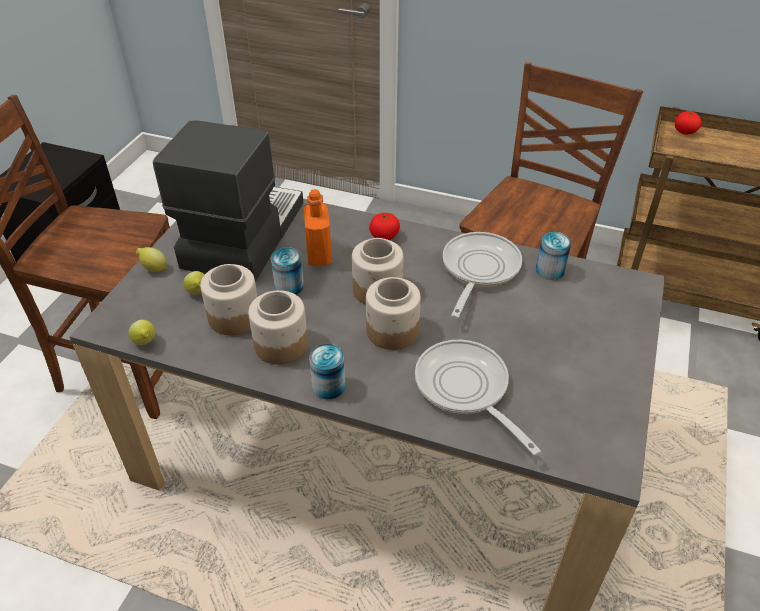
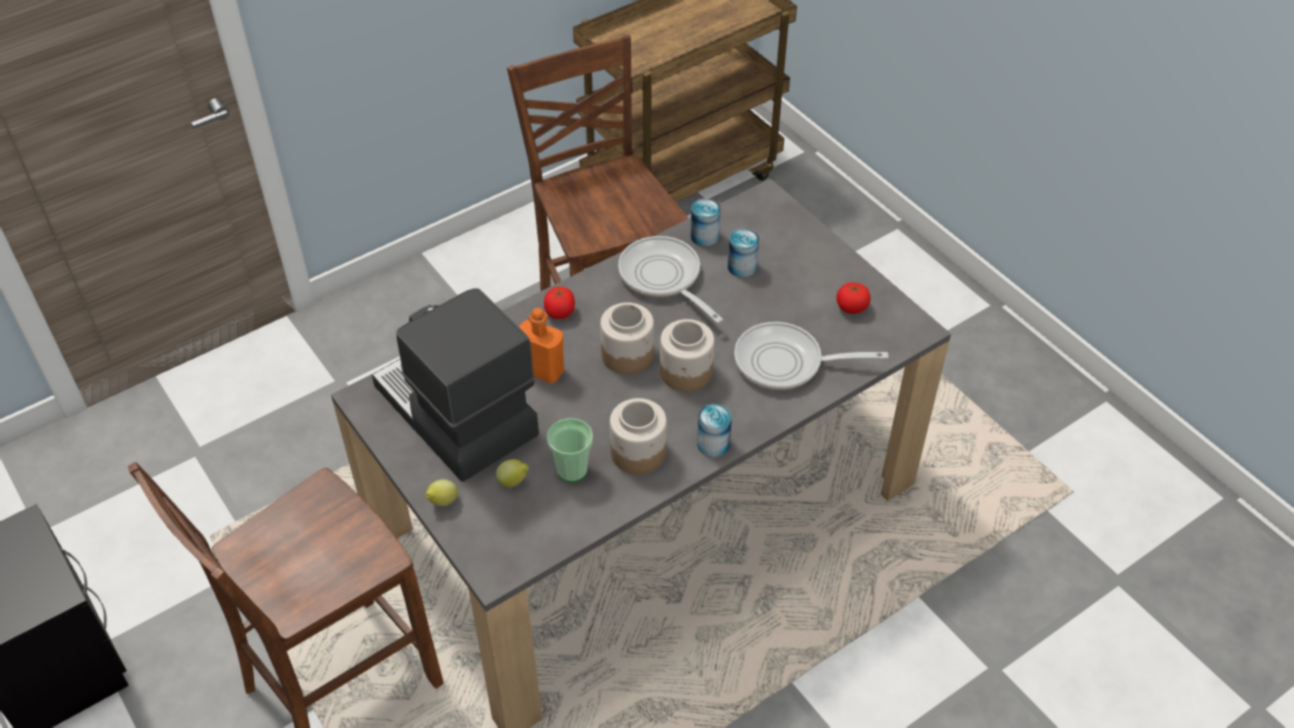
camera: 55 degrees left, 5 degrees up
(145, 343) = (549, 548): lemon -> none
(233, 317) = (572, 470): jar -> cup
(289, 286) = (566, 412): can -> can (742, 267)
(685, 132) = (611, 38): tomato -> tomato (852, 307)

